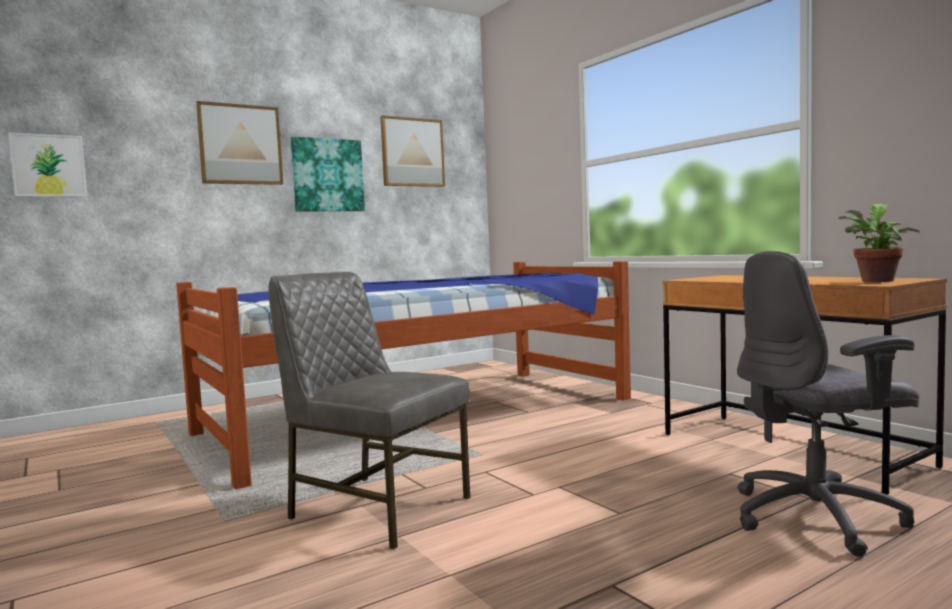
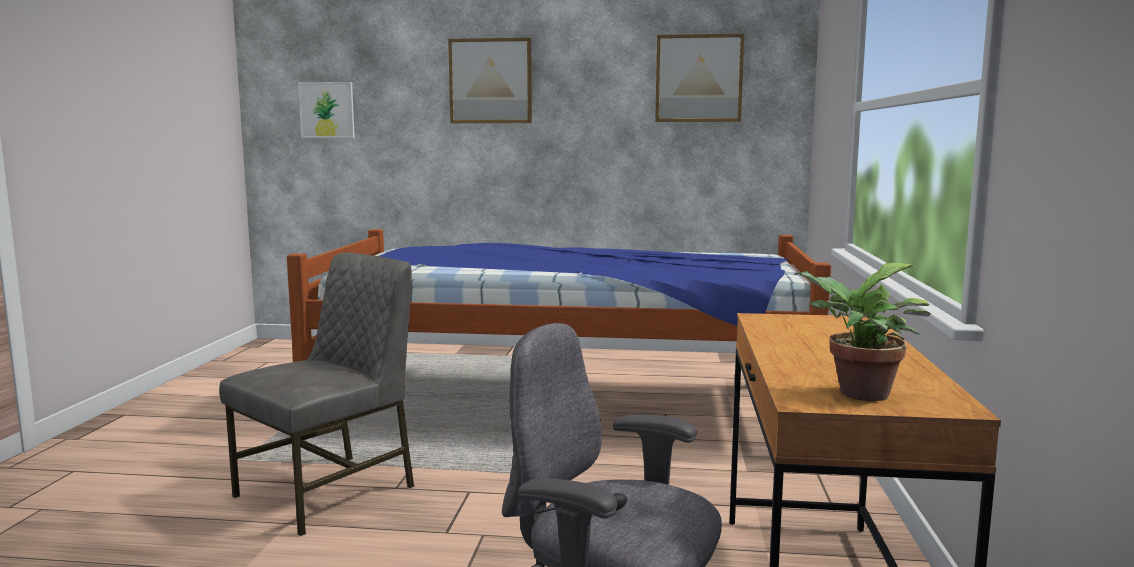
camera: 40 degrees right, 5 degrees up
(327, 175) = (585, 111): picture -> none
(377, 508) = (329, 491): grey chair -> grey chair turned 60 degrees clockwise

